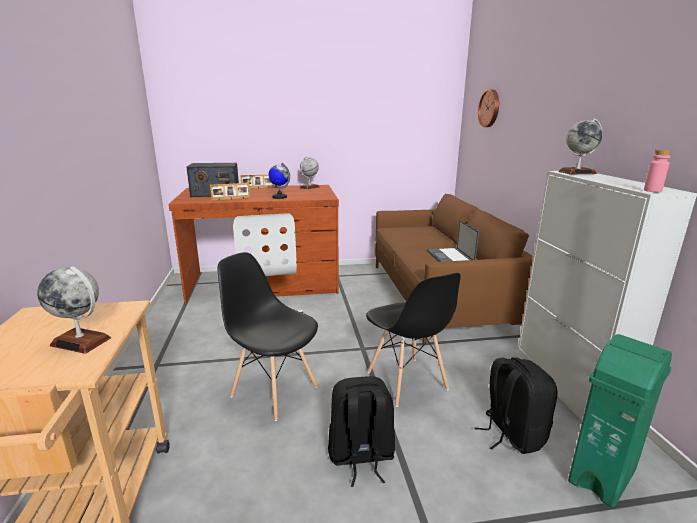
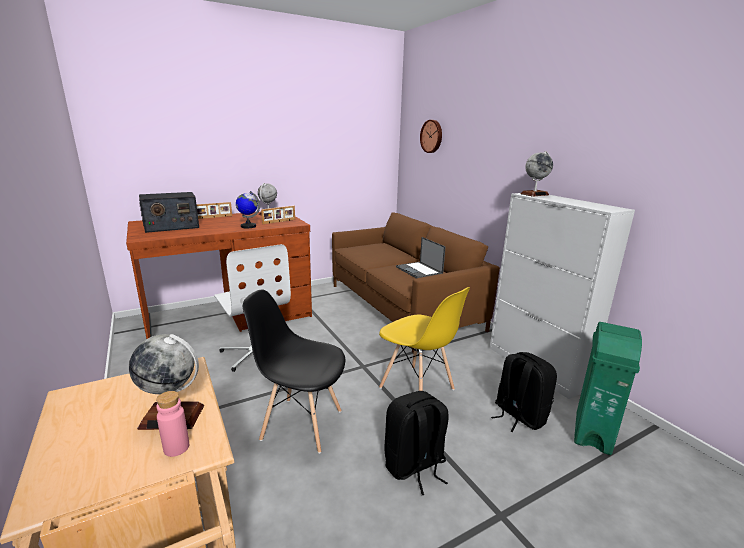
camera: 20 degrees left, 0 degrees up
(231, 199) = (196, 232): picture frame -> picture frame (279, 221)
(407, 381) = (417, 389): black chair -> yellow chair
(652, 191) = (607, 209): pink bottle -> pink bottle (176, 447)

